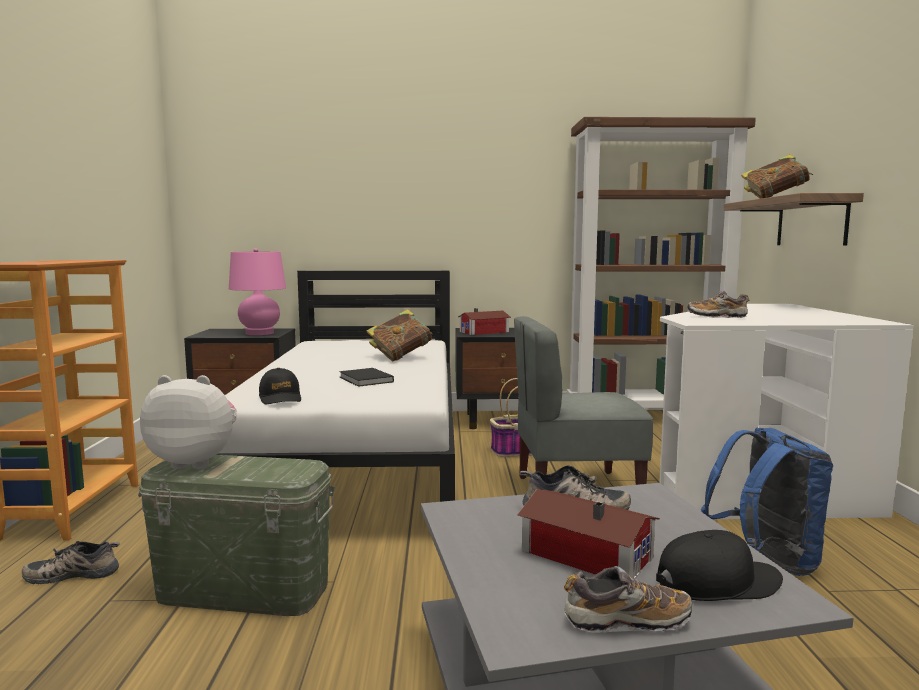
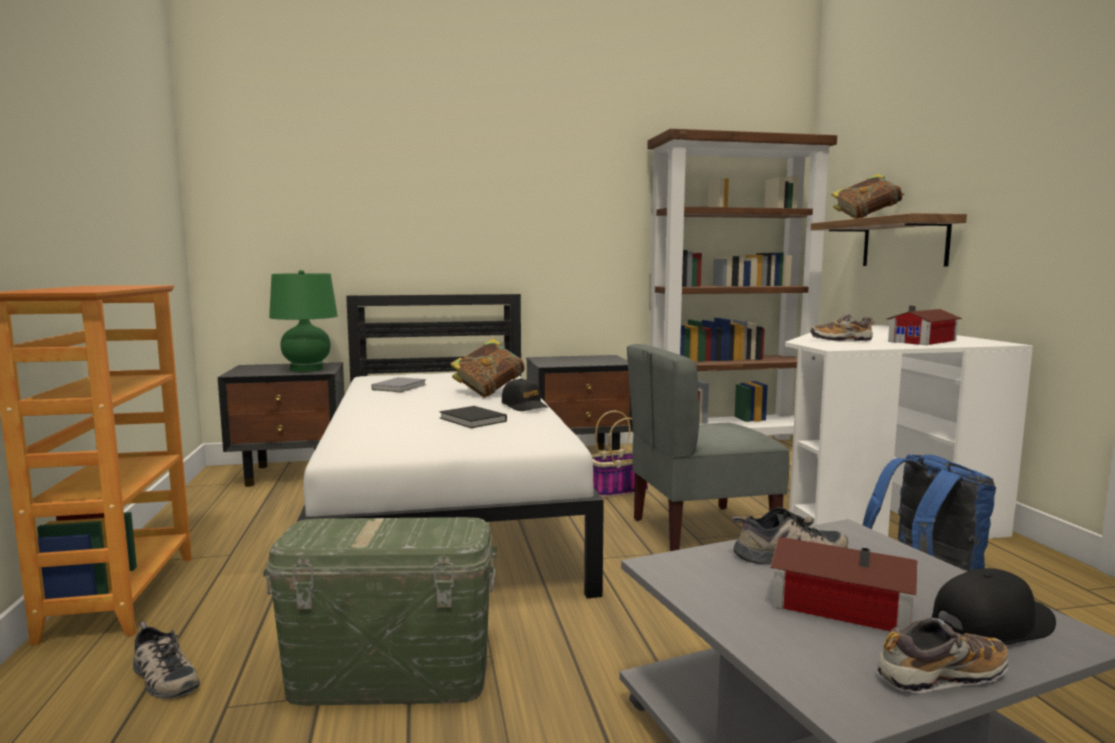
camera: 10 degrees left, 0 degrees up
(74, 573) = (162, 677): shoe -> shoe turned 120 degrees counterclockwise
(195, 462) = (328, 529): plush toy -> none
(259, 333) = (306, 369): pink table lamp -> green table lamp
(280, 398) = (393, 446): black cap -> black cap (524, 406)
(330, 350) = (401, 387): none -> grey book
(485, 332) = (565, 361): toy house -> toy house (925, 341)

